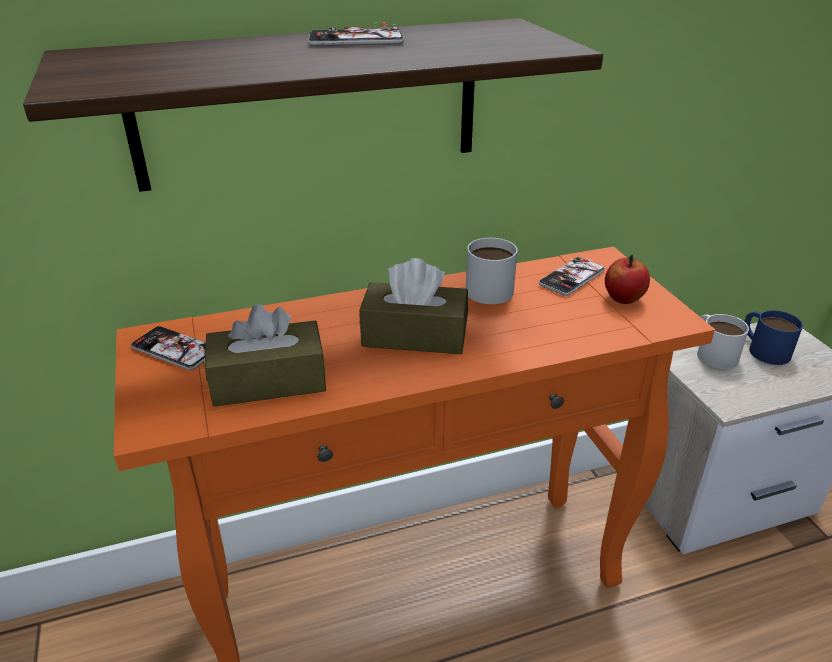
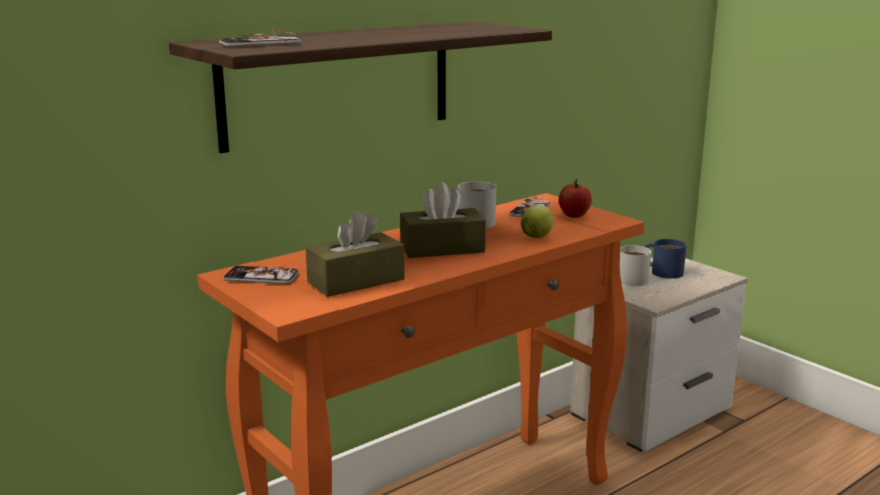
camera: 20 degrees left, 15 degrees down
(356, 40) = (385, 31): phone -> phone (260, 44)
(548, 335) = (536, 237): none -> apple

